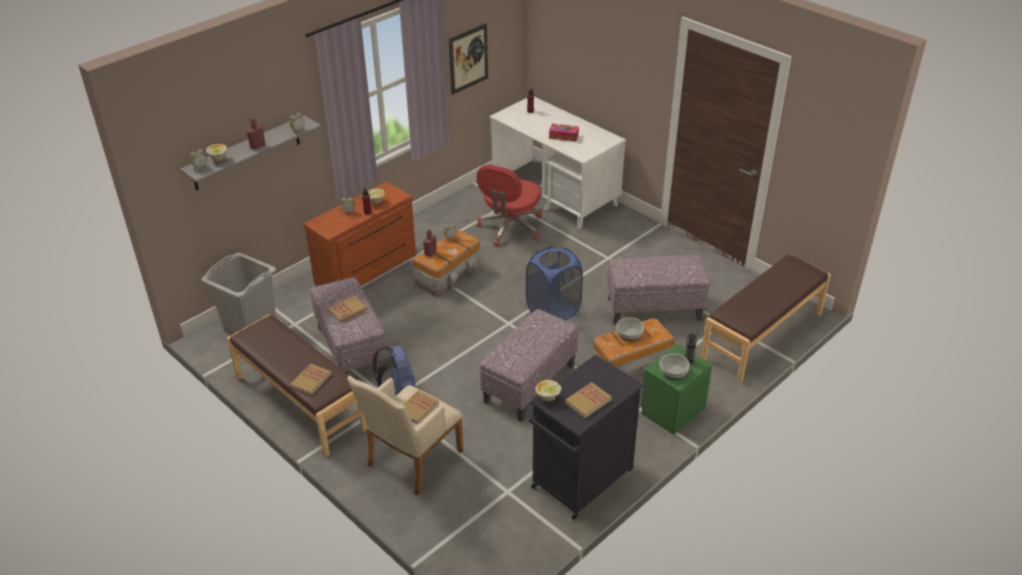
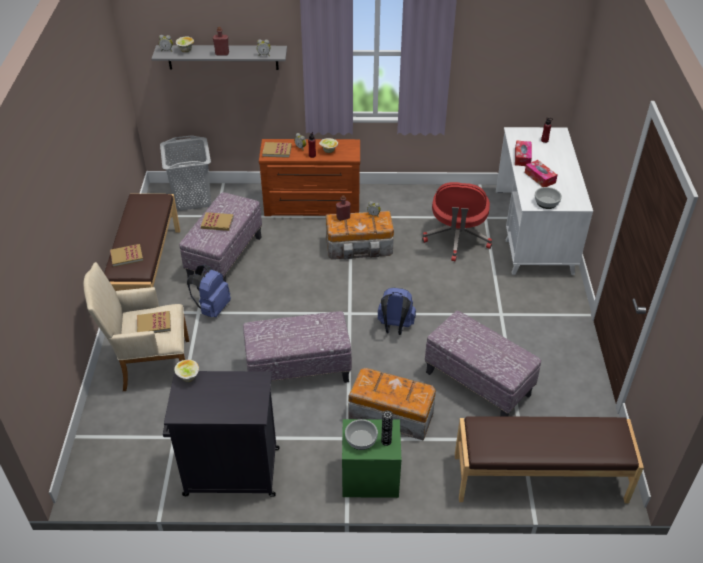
camera: 45 degrees right, 5 degrees up
(468, 58) = (494, 61): picture -> none
(510, 228) = (456, 239): red office chair -> red office chair turned 60 degrees counterclockwise
(532, 129) = (522, 157): none -> tissue box
(553, 311) = (395, 327): blue laundry basket -> blue backpack
(588, 401) = (209, 403): book -> book (277, 151)
(629, 334) = (393, 385): bowl -> bowl (546, 203)

